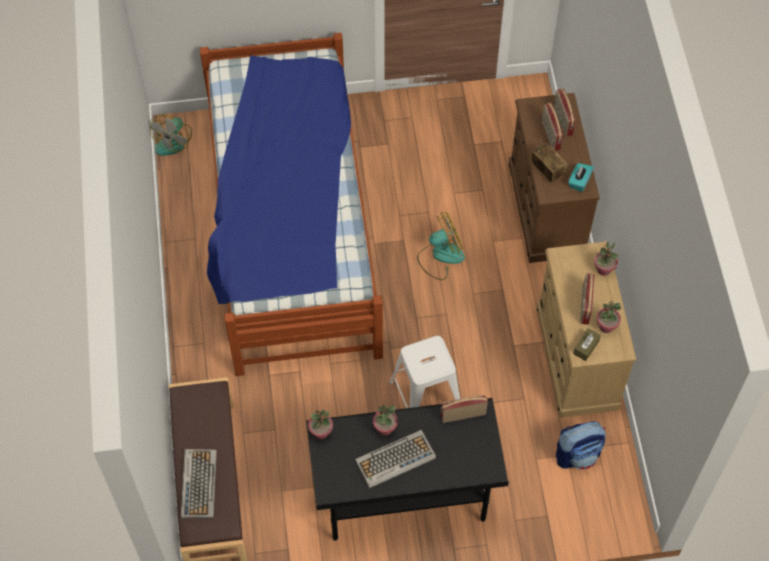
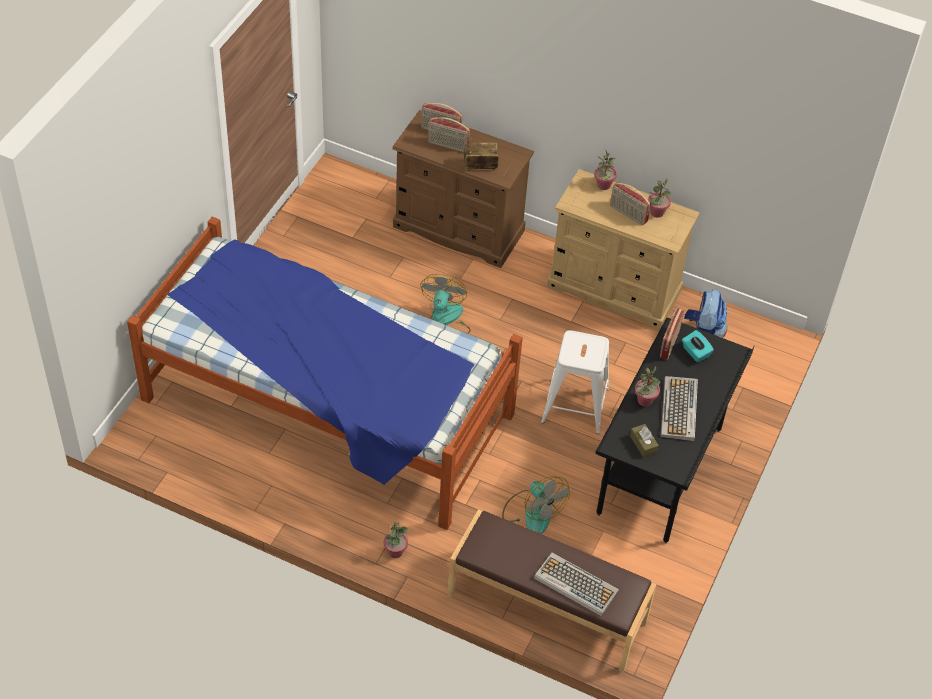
camera: 60 degrees left, 10 degrees down
(173, 140) = (144, 445): fan -> fan (532, 512)
(321, 432) = (616, 446): potted plant -> potted plant (395, 551)
(579, 181) = (508, 153): turquoise tissue box -> turquoise tissue box (695, 352)
(586, 347) = (666, 234): brown tissue box -> brown tissue box (643, 444)

